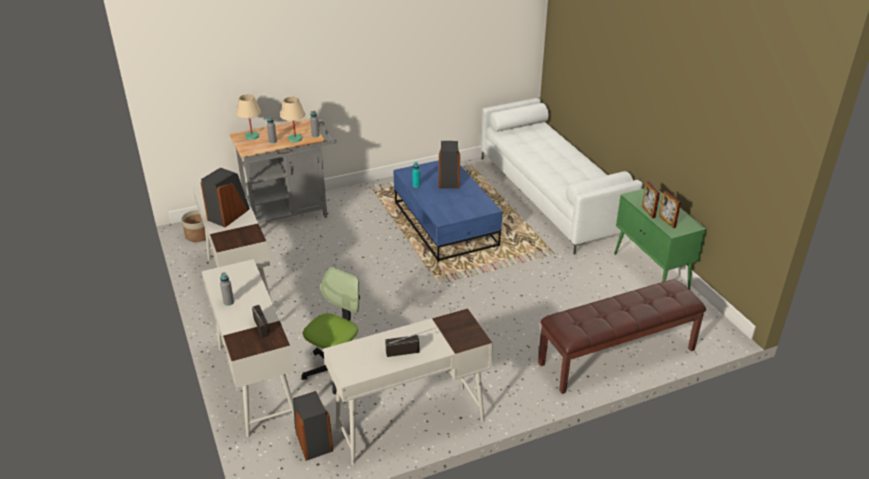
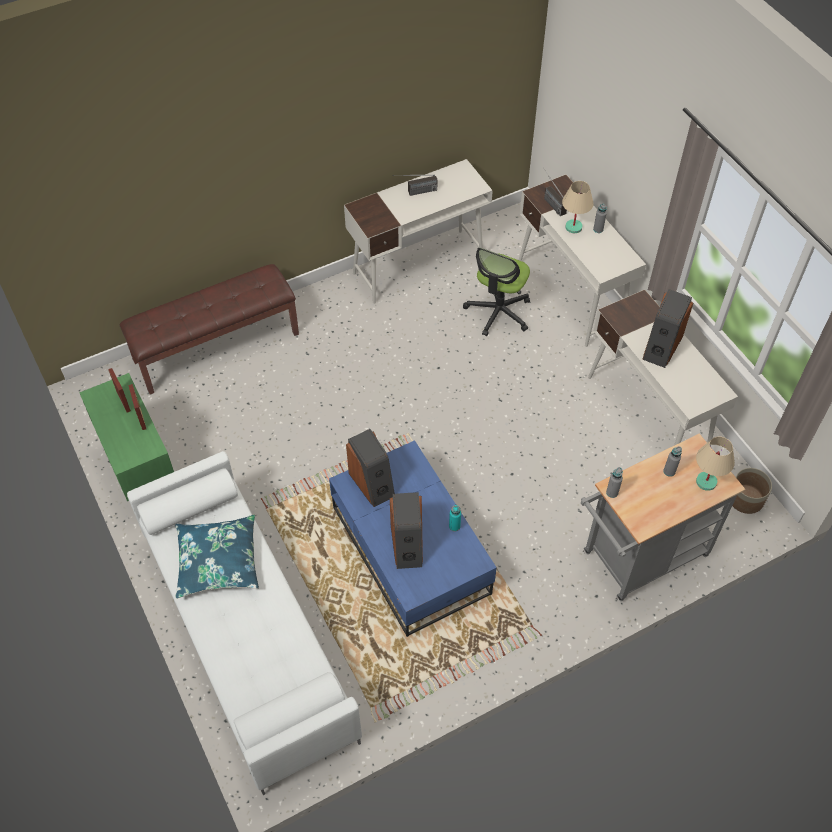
camera: 175 degrees right, 20 degrees up
(295, 139) = (639, 480): beige table lamp -> beige table lamp (574, 227)
(312, 440) = (499, 246): speaker -> speaker (372, 483)
(572, 173) = (218, 561): none -> blue pillow

